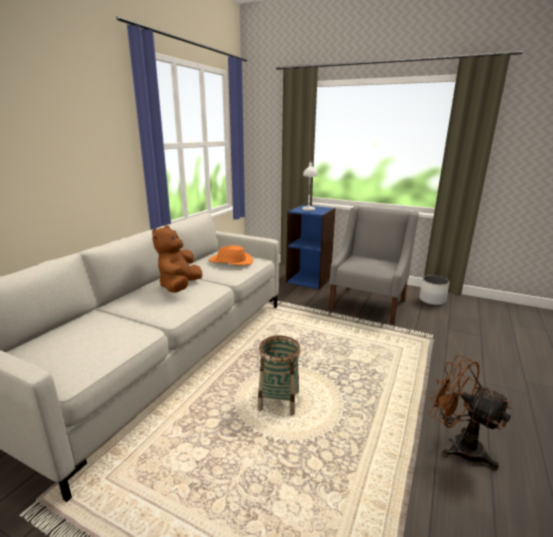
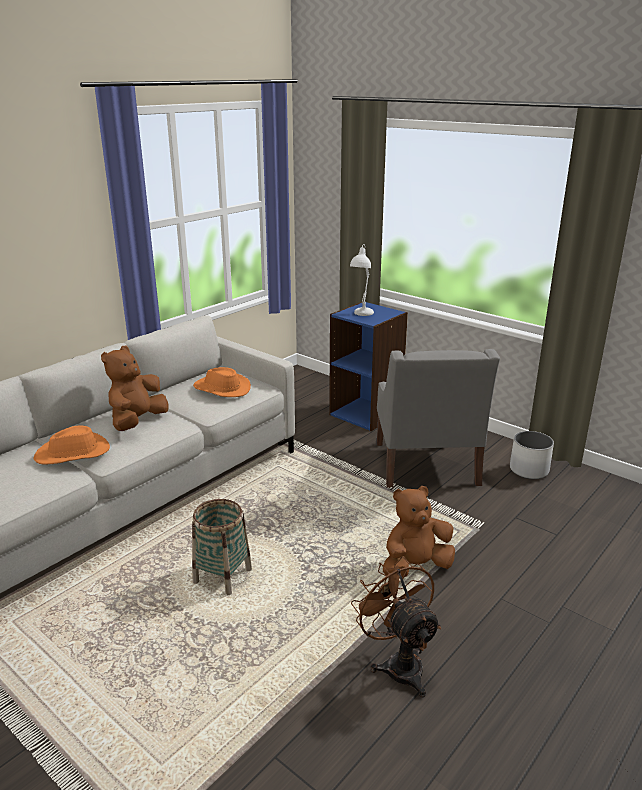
camera: 15 degrees right, 5 degrees up
(138, 314) = (73, 453): none -> orange hat
(368, 304) = (426, 464): grey armchair -> grey armchair turned 135 degrees clockwise
(412, 370) = (415, 566): none -> brown plush toy

